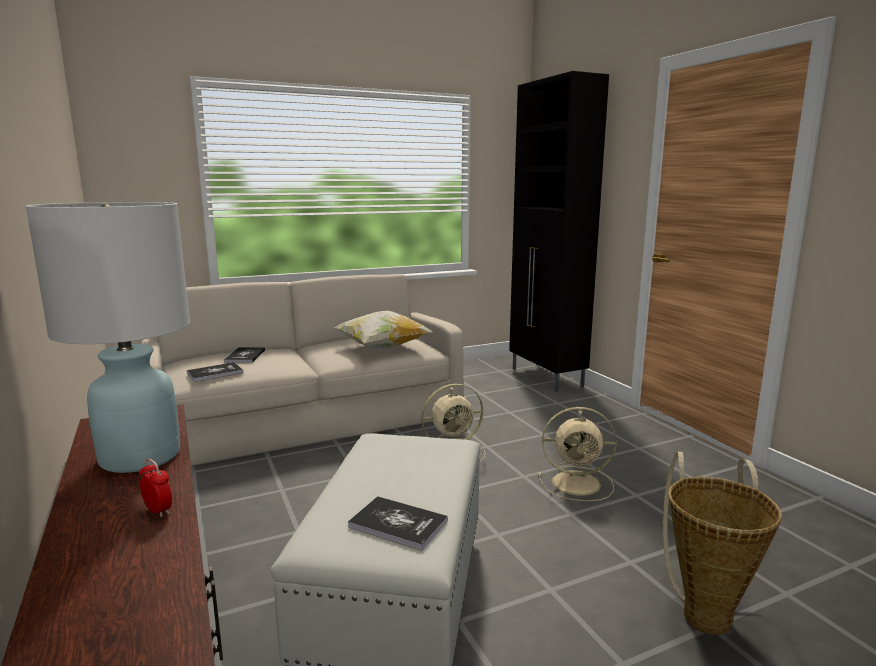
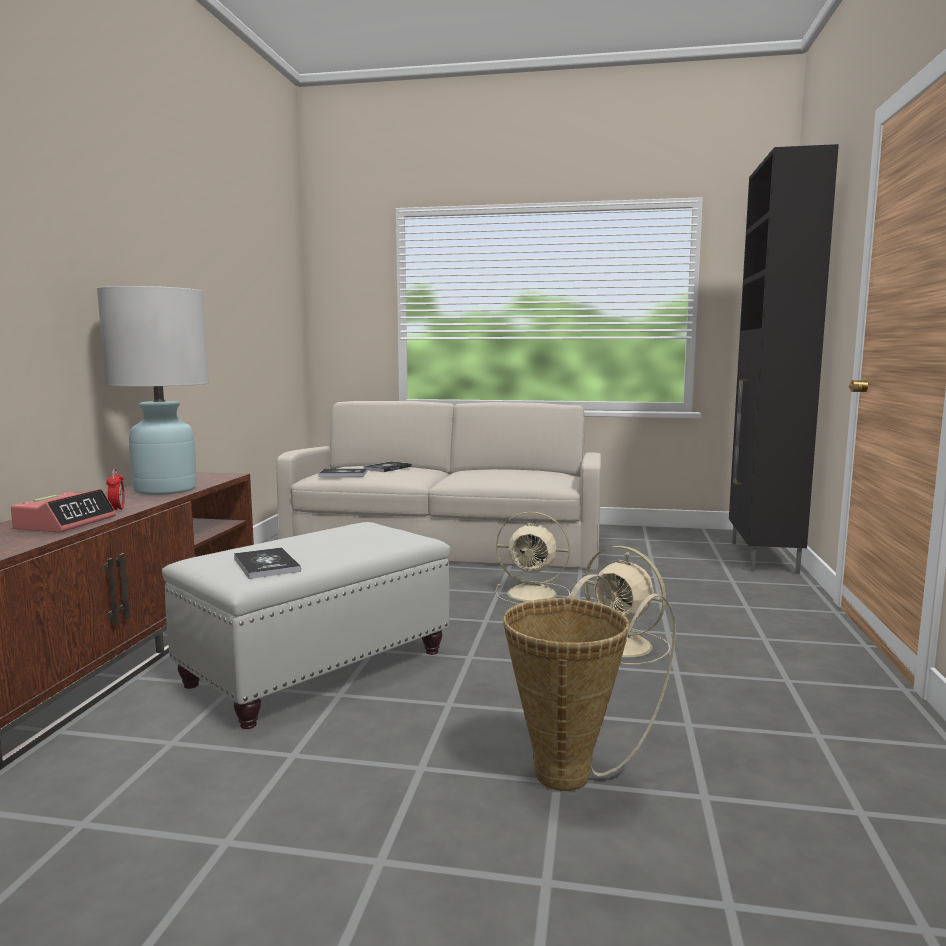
camera: 35 degrees right, 5 degrees down
(142, 559) = (66, 523): none -> alarm clock
(382, 348) = (516, 477): pillow -> none

